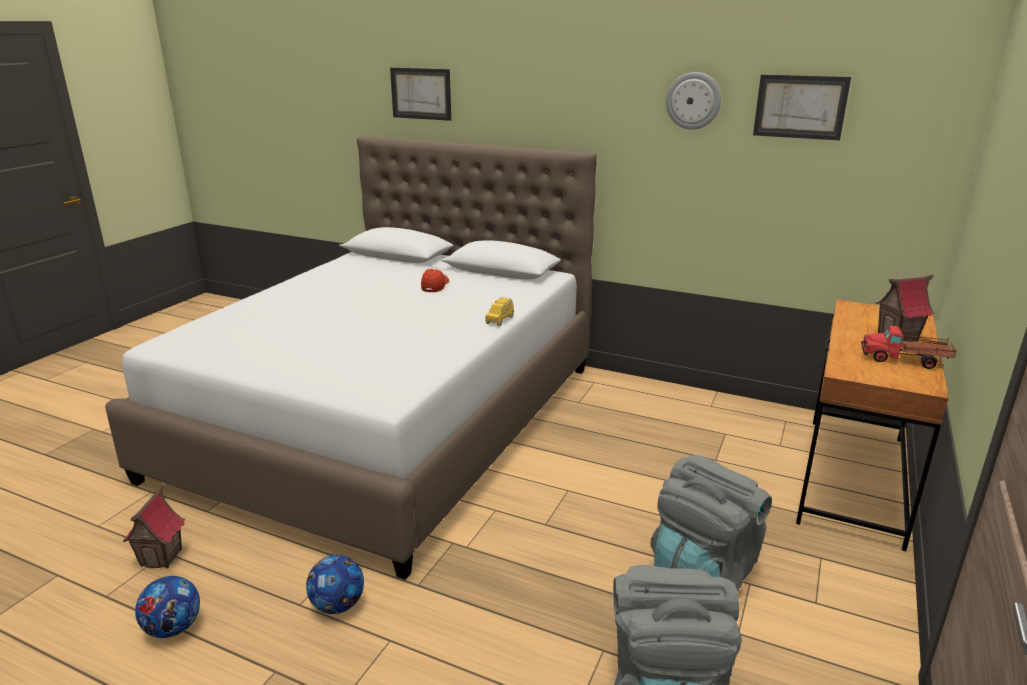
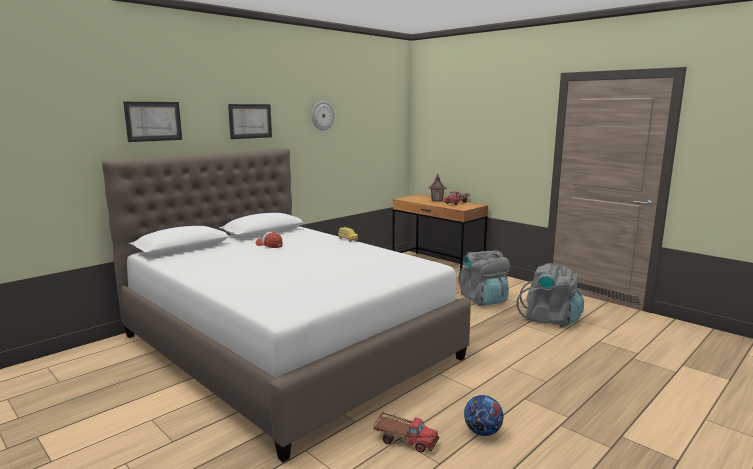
camera: 70 degrees left, 10 degrees down
(162, 557) = (404, 440): toy house -> toy truck
(338, 605) = (478, 378): football -> none
(800, 107) = (361, 115): picture -> picture (250, 121)

